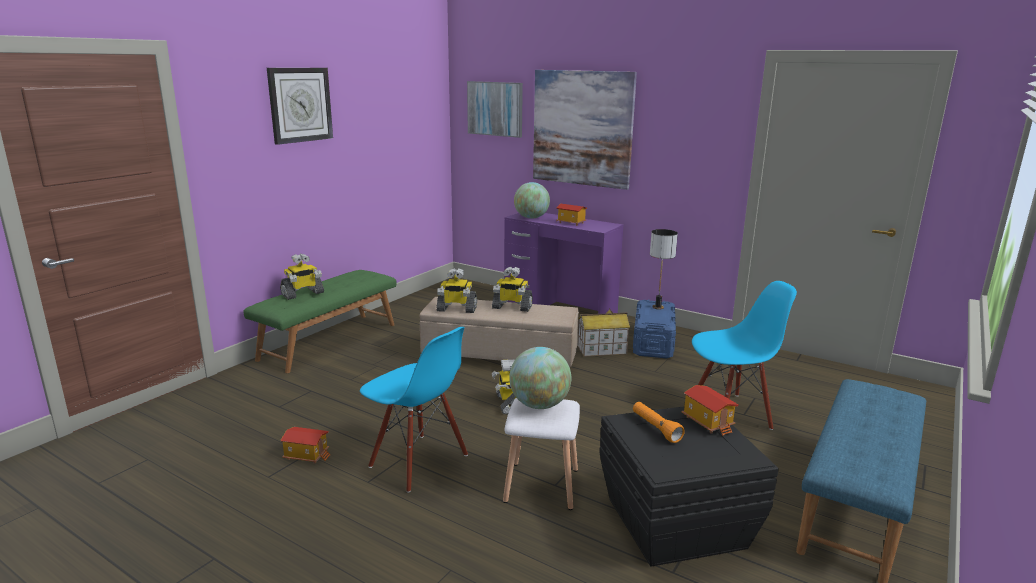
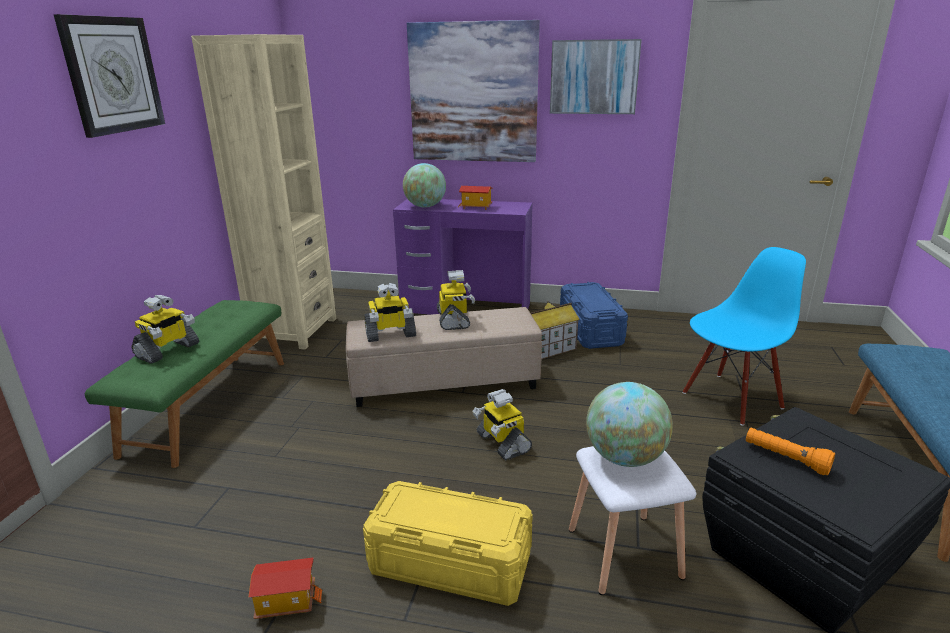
camera: 20 degrees left, 5 degrees up
(415, 305) = (293, 331): none -> beige bookcase
(418, 462) = (450, 563): blue chair -> yellow storage box
(495, 108) = (354, 76): picture -> picture (594, 77)
(511, 307) = (454, 320): toy robot -> toy robot turned 90 degrees counterclockwise
(657, 307) = (589, 291): table lamp -> none
(708, 422) = (825, 434): toy house -> none

